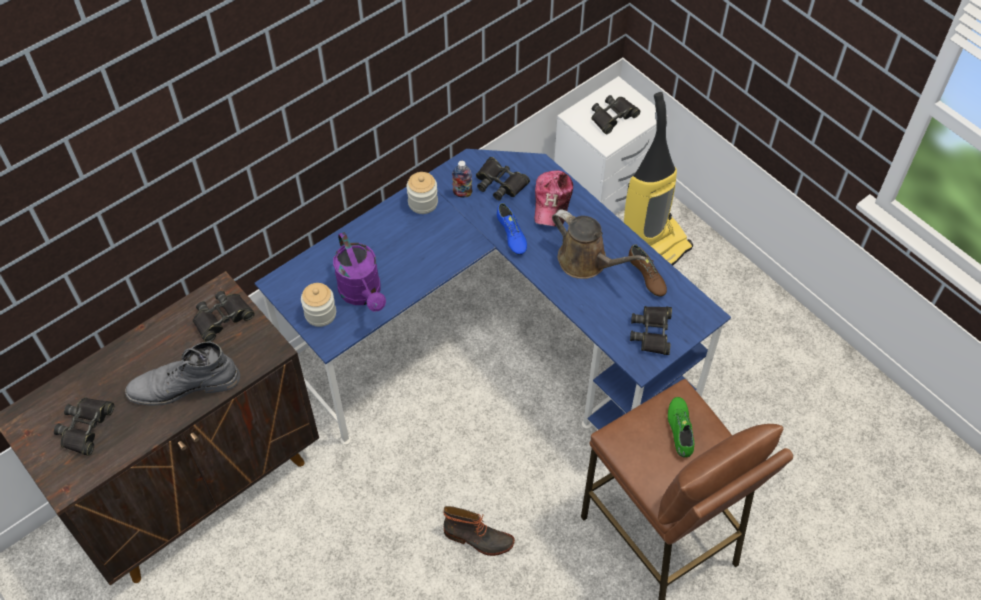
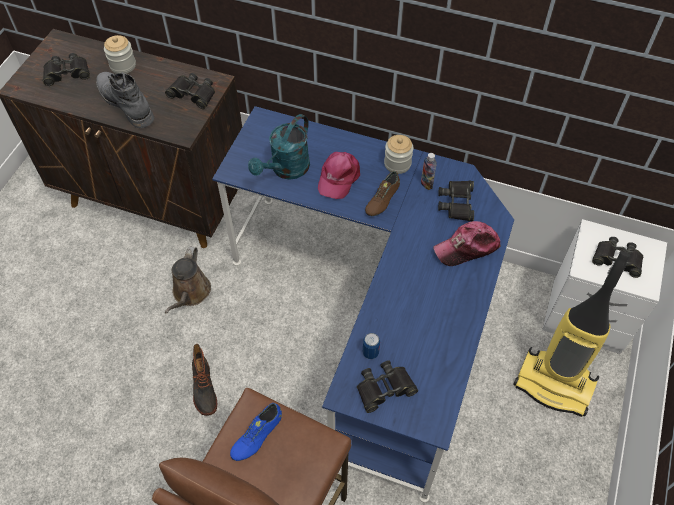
camera: 60 degrees right, 0 degrees up
(320, 314) = (252, 154): jar -> jar (123, 65)
(363, 294) = (286, 170): purple watering can -> turquoise watering can
(404, 256) = (338, 177): none -> pink cap
(511, 235) = (410, 235): blue shoe -> blue shoe (257, 436)
(586, 261) = (424, 302): brown watering can -> brown watering can (190, 293)
(612, 325) = (370, 352): none -> can
(646, 276) = (442, 356): brown shoe -> brown shoe (382, 200)
(680, 430) = (288, 458): green shoe -> none

